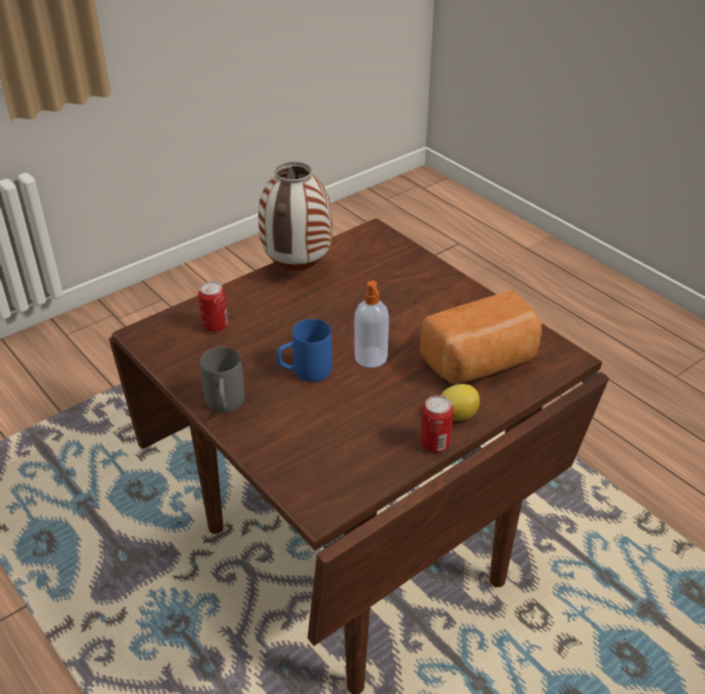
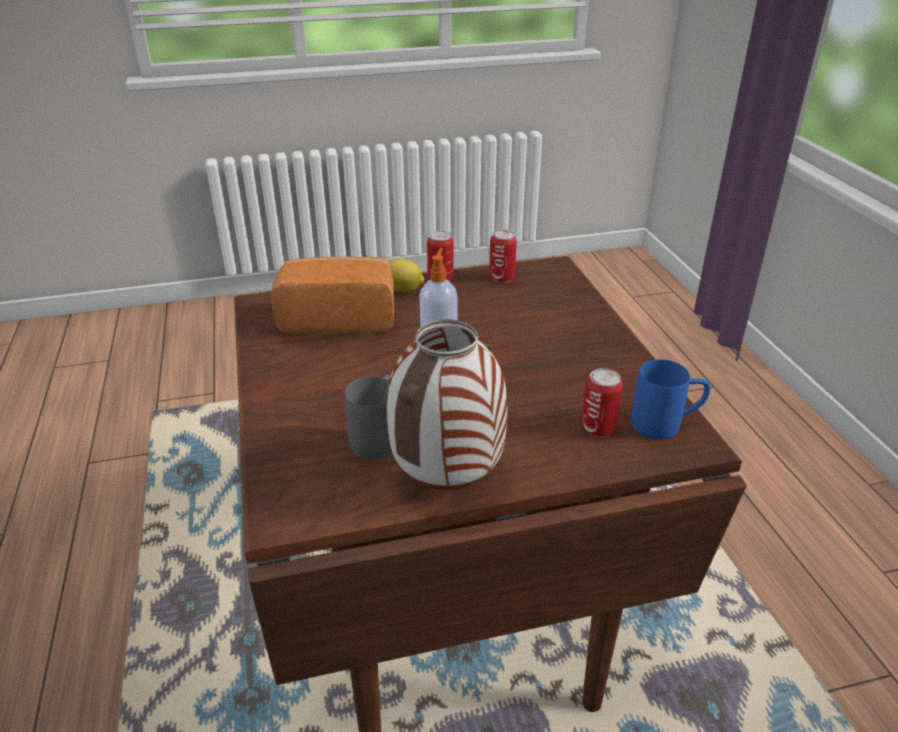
camera: 155 degrees left, 5 degrees down
(225, 406) = (610, 344): grey mug -> grey mug (378, 436)
(304, 373) = (516, 352): blue mug -> blue mug (666, 424)
(371, 468) = (501, 277): none -> can

